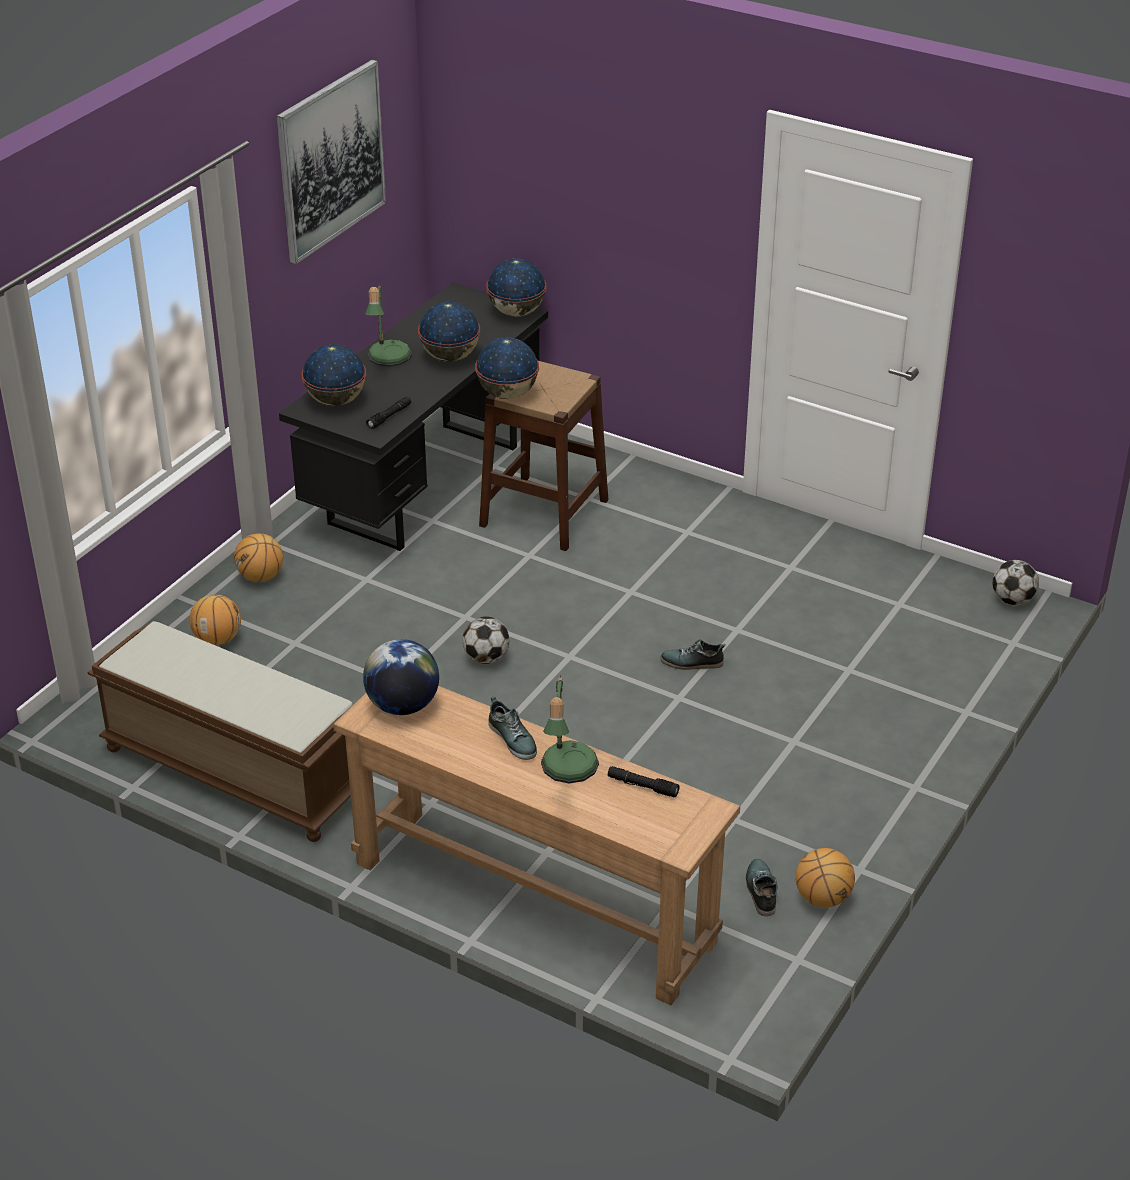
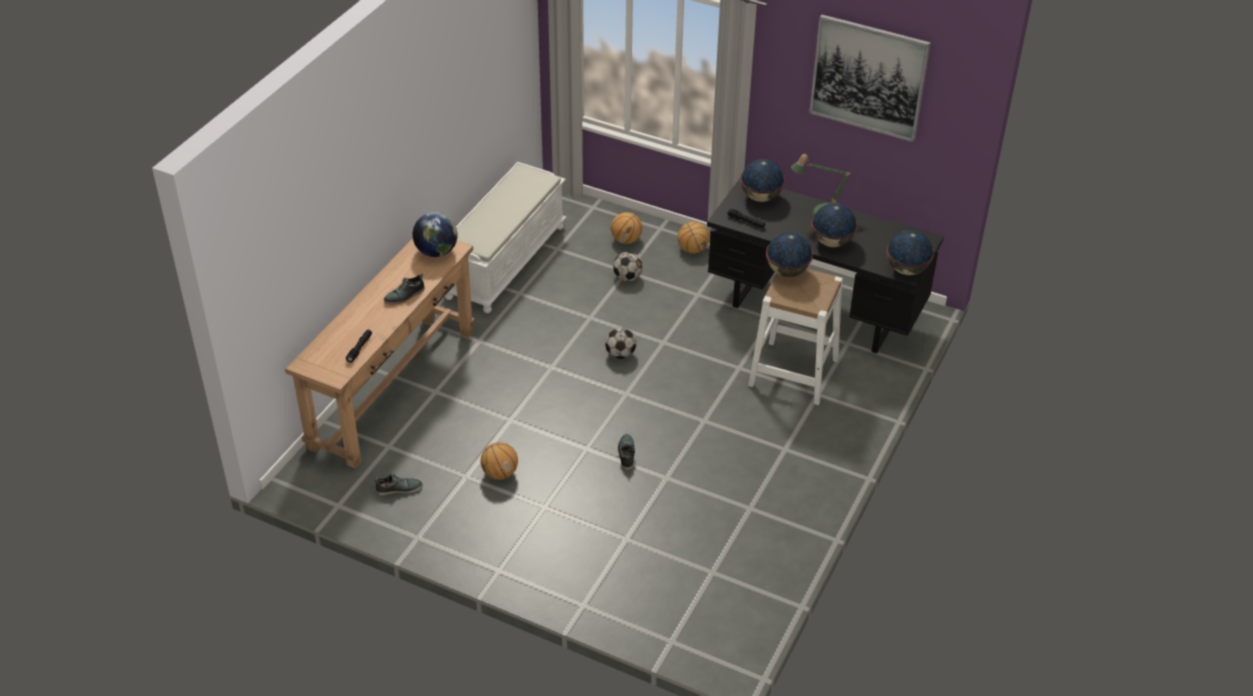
camera: 85 degrees right, 5 degrees up
(232, 771) = (505, 261): brown bench -> white bench
(544, 512) = (793, 372): brown stool -> white stool
(567, 771) = (375, 318): table lamp -> none
(822, 898) = (390, 518): basketball -> basketball (499, 473)
(1012, 600) = (729, 645): football -> football (627, 278)

